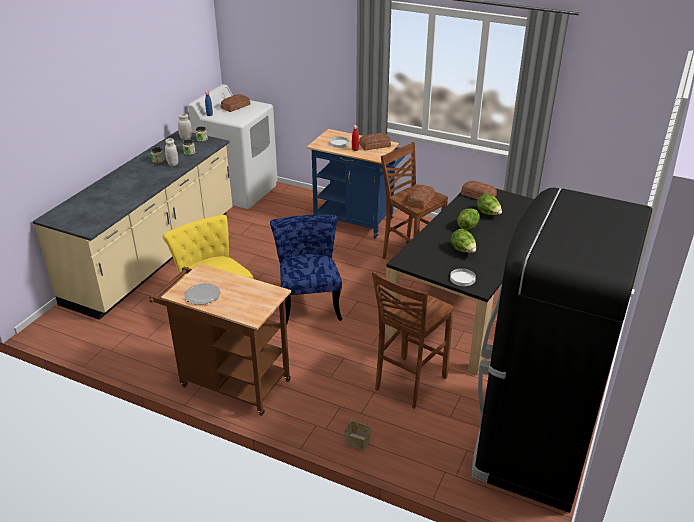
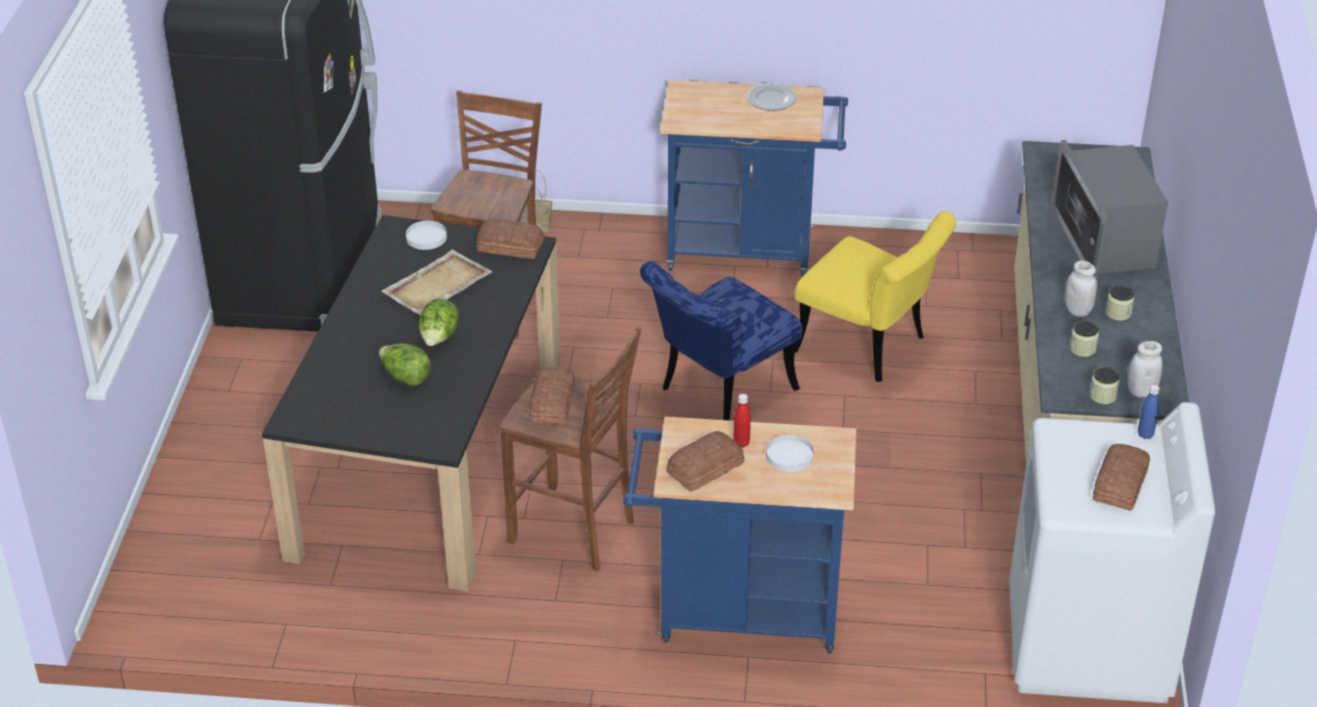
camera: 160 degrees right, 5 degrees up
(123, 185) = (1104, 241): none -> microwave
(229, 382) = (750, 250): brown cart -> blue cart
(309, 302) = (718, 392): blue chair -> blue chair turned 75 degrees clockwise
(463, 251) = (436, 286): lettuce -> beige tray
(478, 195) = (435, 424): bread -> bread (510, 247)

